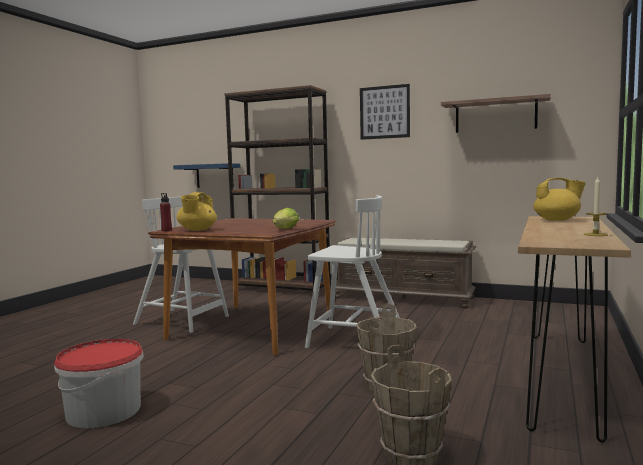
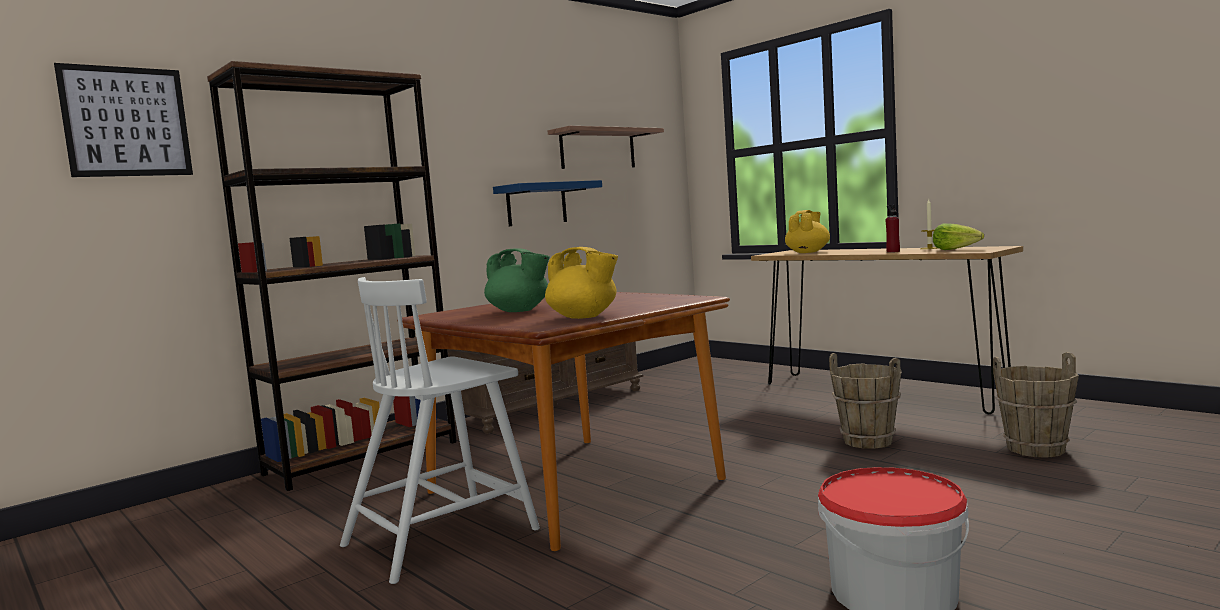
camera: 65 degrees left, 0 degrees up
(166, 230) = (551, 326): red bottle -> red bottle (893, 252)
(215, 176) = (119, 253): blue shelf -> blue shelf (536, 204)
(235, 223) = (519, 311): none -> green teapot
(285, 229) = (665, 295): lettuce -> lettuce (956, 249)
(355, 341) = (706, 440): white chair -> none
(384, 112) = (474, 133): picture -> picture (126, 122)

